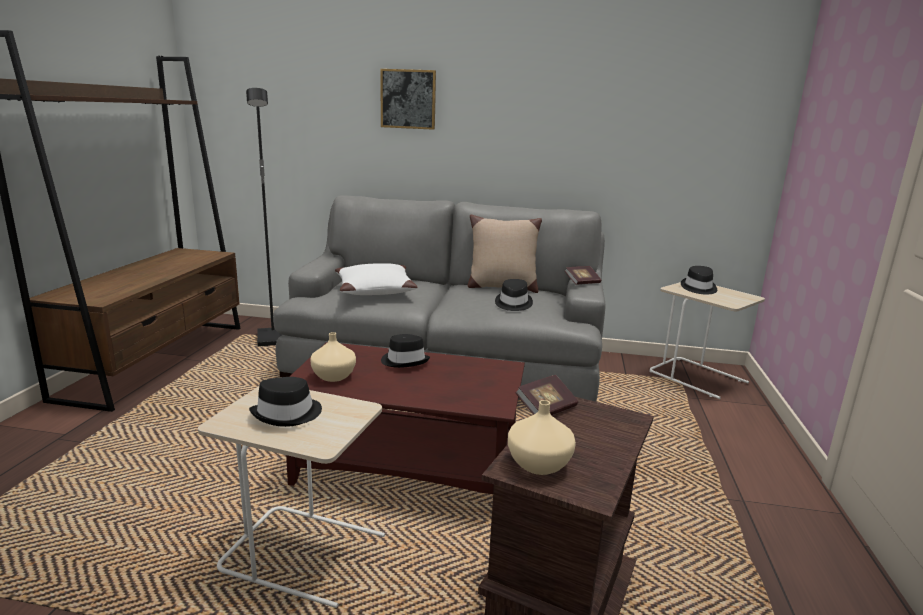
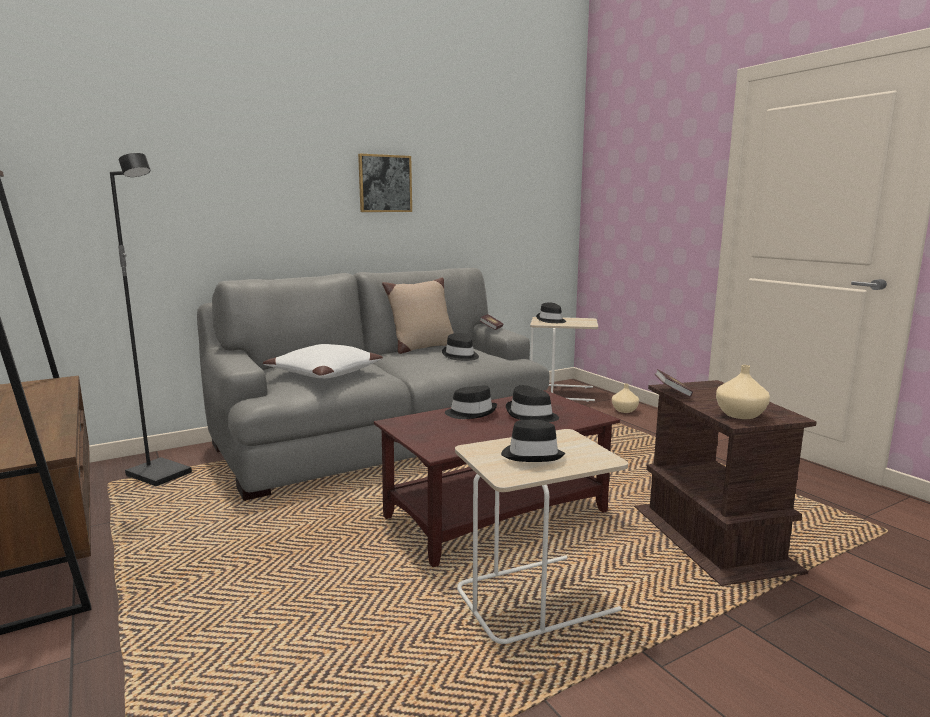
camera: 40 degrees left, 5 degrees down
(334, 376) = (450, 438): beige vase -> beige vase (624, 410)
(408, 99) = (279, 170): picture -> picture (385, 183)
(443, 382) = (531, 415): none -> black hat

